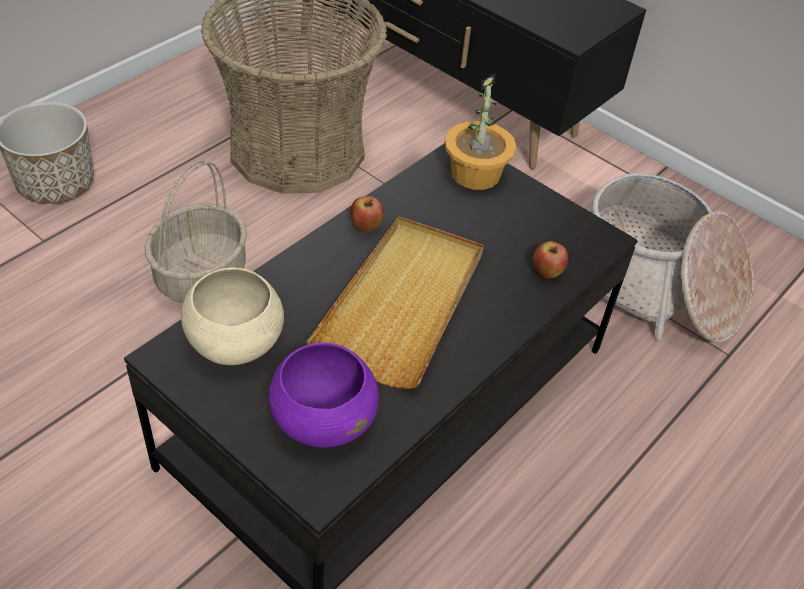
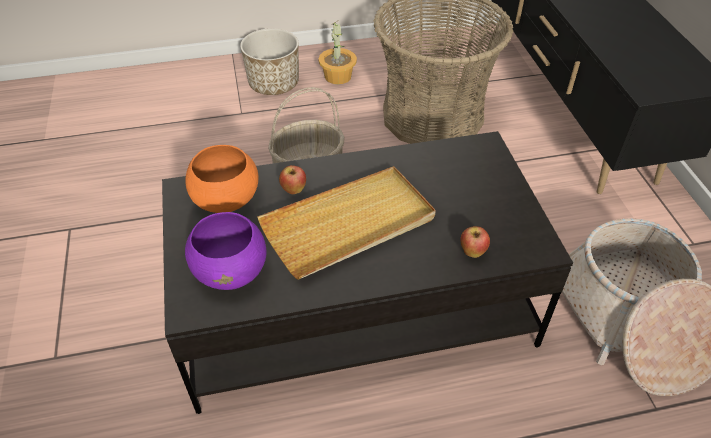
camera: 40 degrees right, 0 degrees up
(234, 343) = (225, 199): beige bowl -> orange bowl
(366, 227) = (372, 166): apple -> apple (294, 190)
(476, 173) = (485, 162): potted plant -> potted plant (338, 76)

